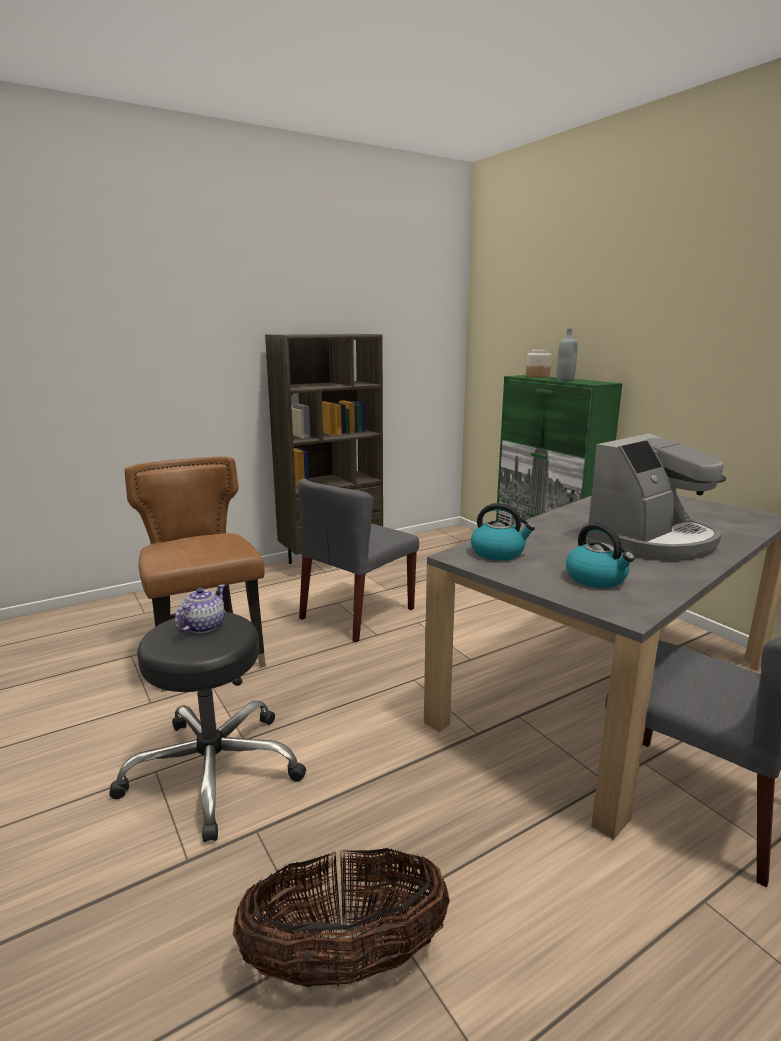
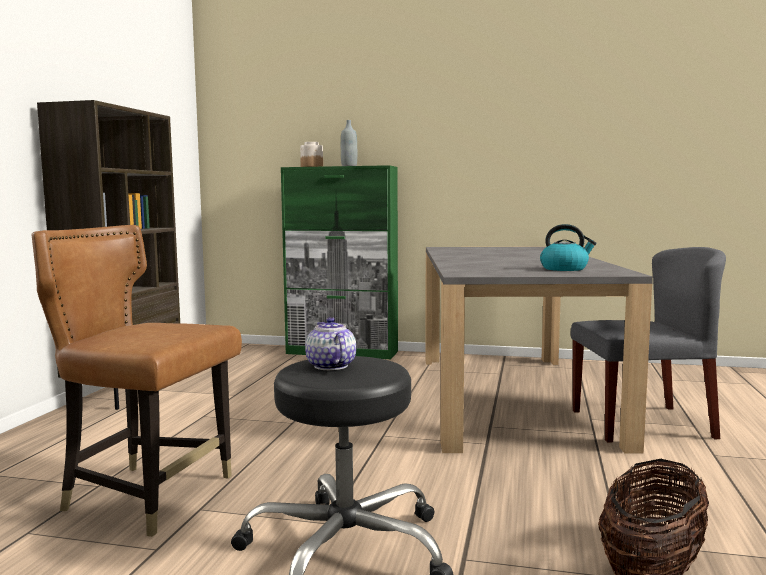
camera: 45 degrees left, 10 degrees down
(357, 614) = (242, 417): grey chair -> none
(498, 553) = (478, 270): kettle -> none
(651, 540) = (531, 257): coffee machine -> none

